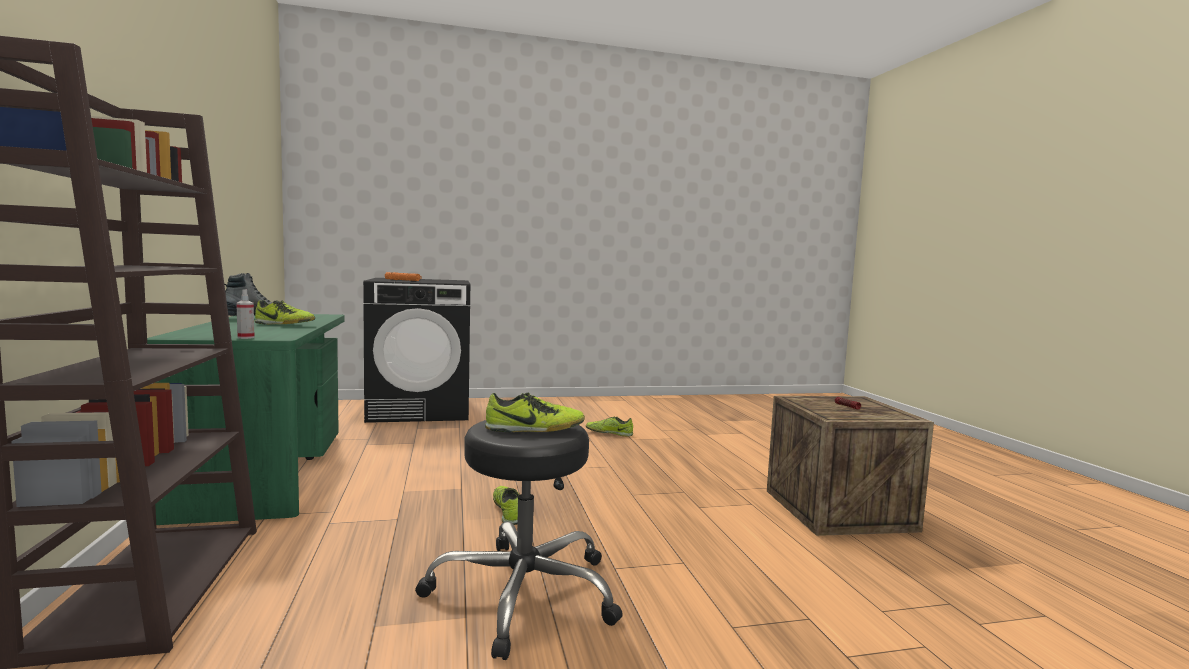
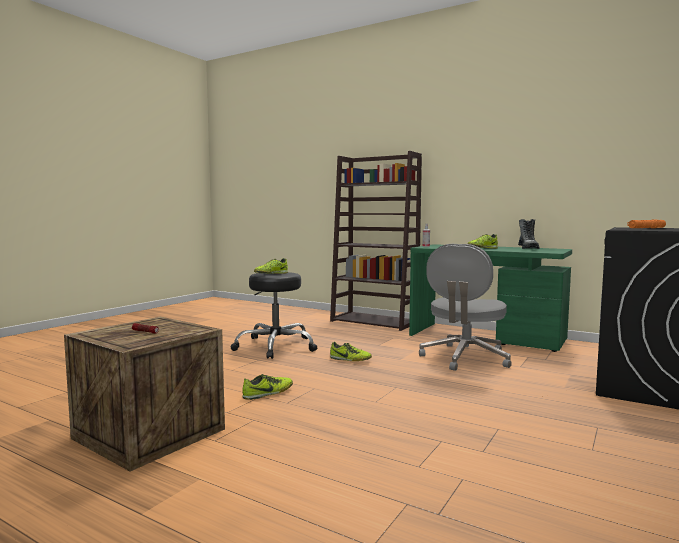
camera: 135 degrees right, 0 degrees up
(410, 464) = (465, 358): none -> grey office chair
(609, 433) = (480, 439): shoe -> shoe (268, 393)

